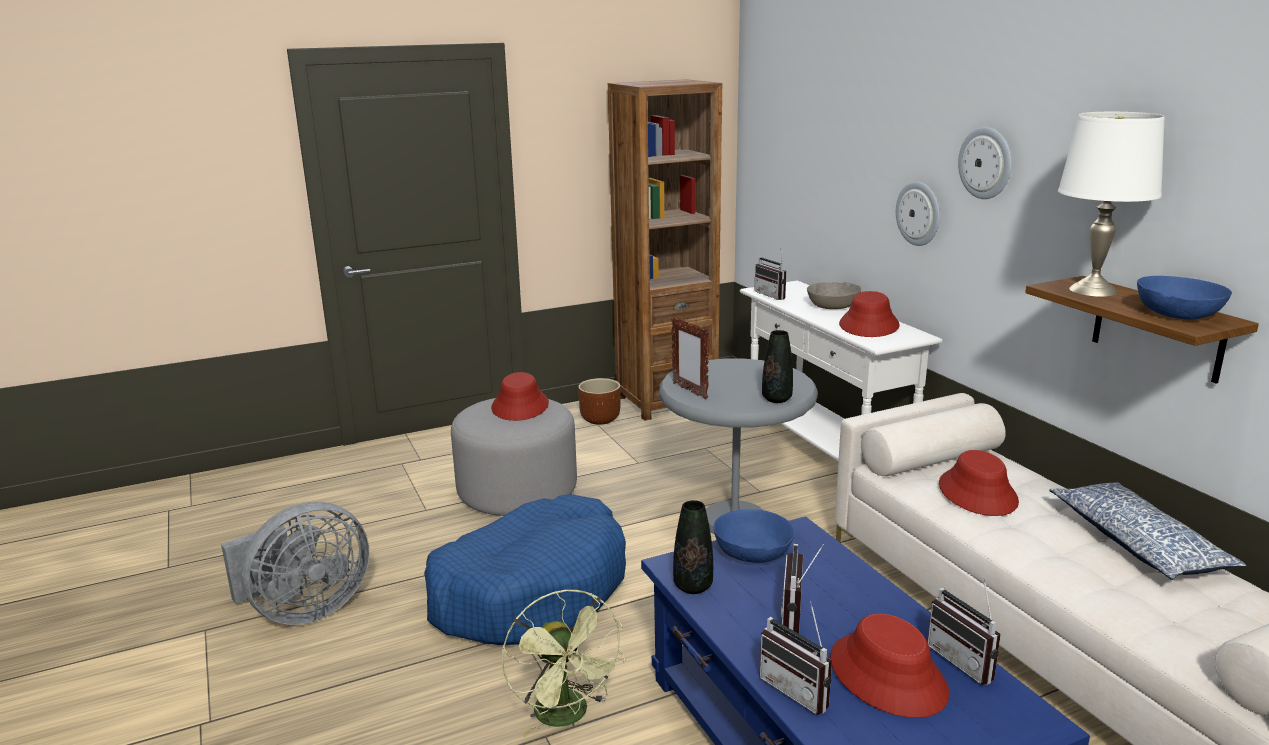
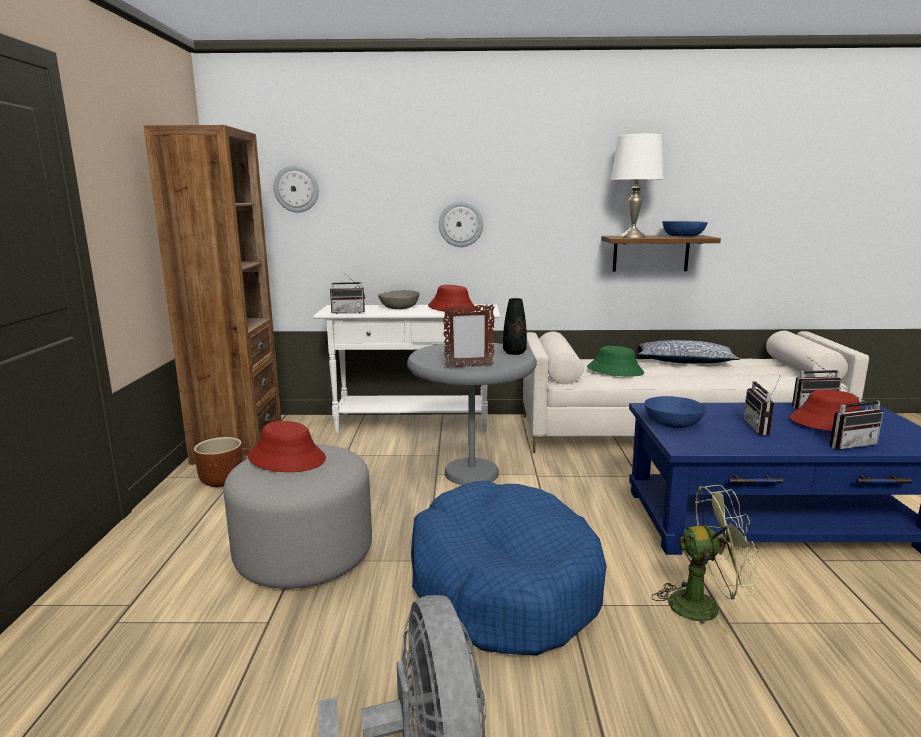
camera: 65 degrees left, 5 degrees down
(693, 586) = (717, 446): black vase -> none
(800, 616) = (762, 428): radio -> radio turned 60 degrees clockwise
(978, 493) = (615, 370): red hat -> green hat
(986, 163) = (518, 180): wall clock -> wall clock (296, 189)

